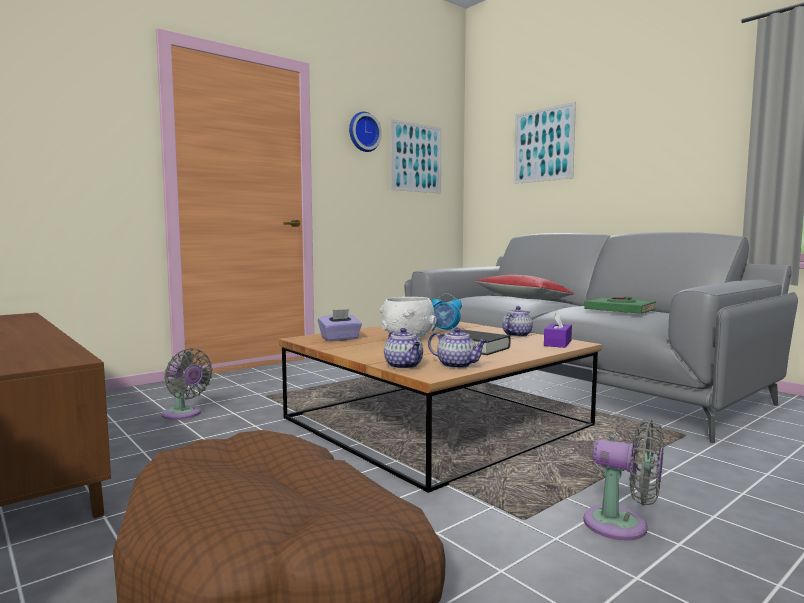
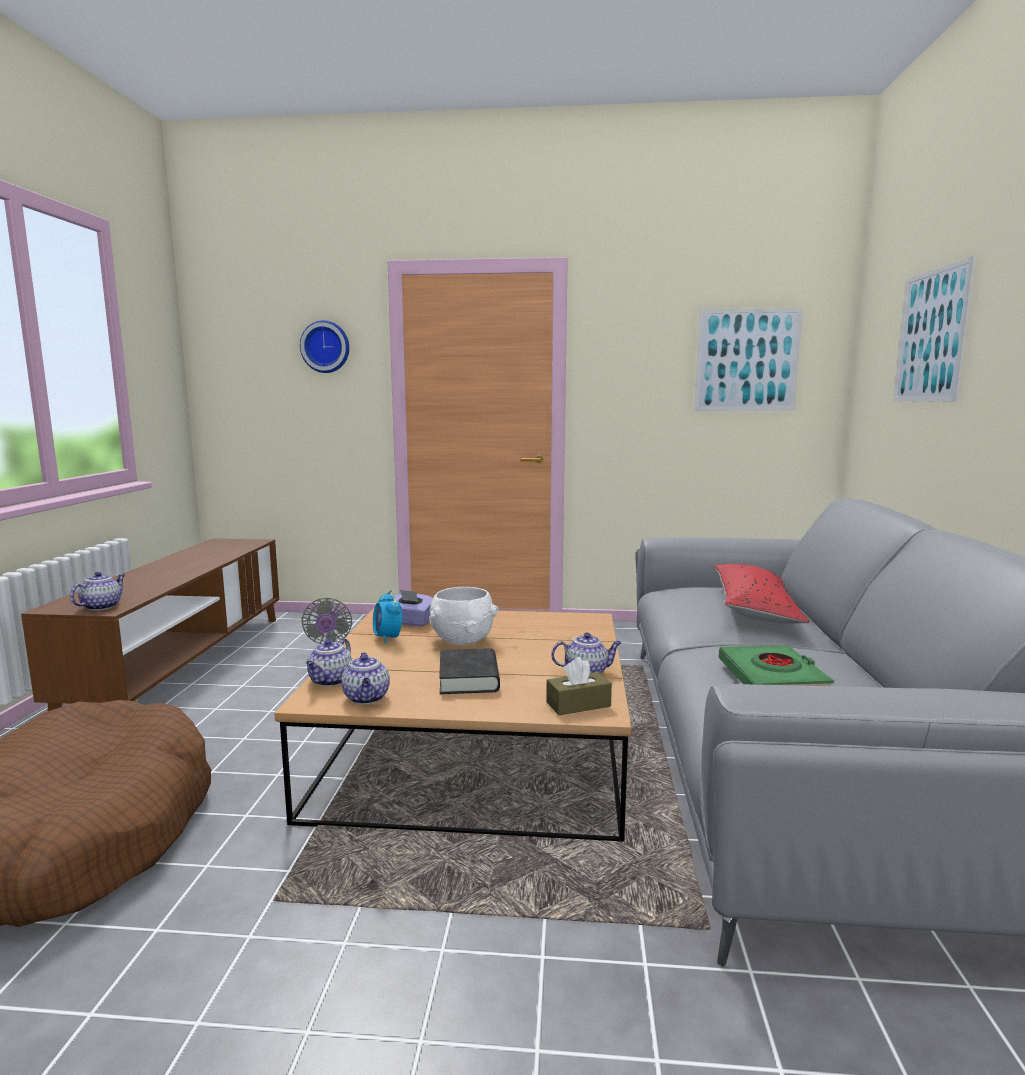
camera: 45 degrees right, 5 degrees up
(48, 361) = (102, 606): none -> teapot
(363, 132) = (649, 334): wall clock -> wall clock (326, 347)
(445, 331) = (536, 639): alarm clock -> alarm clock (387, 638)
(557, 343) = (578, 704): purple tissue box -> brown tissue box
(622, 526) = (318, 971): grey fan -> none

